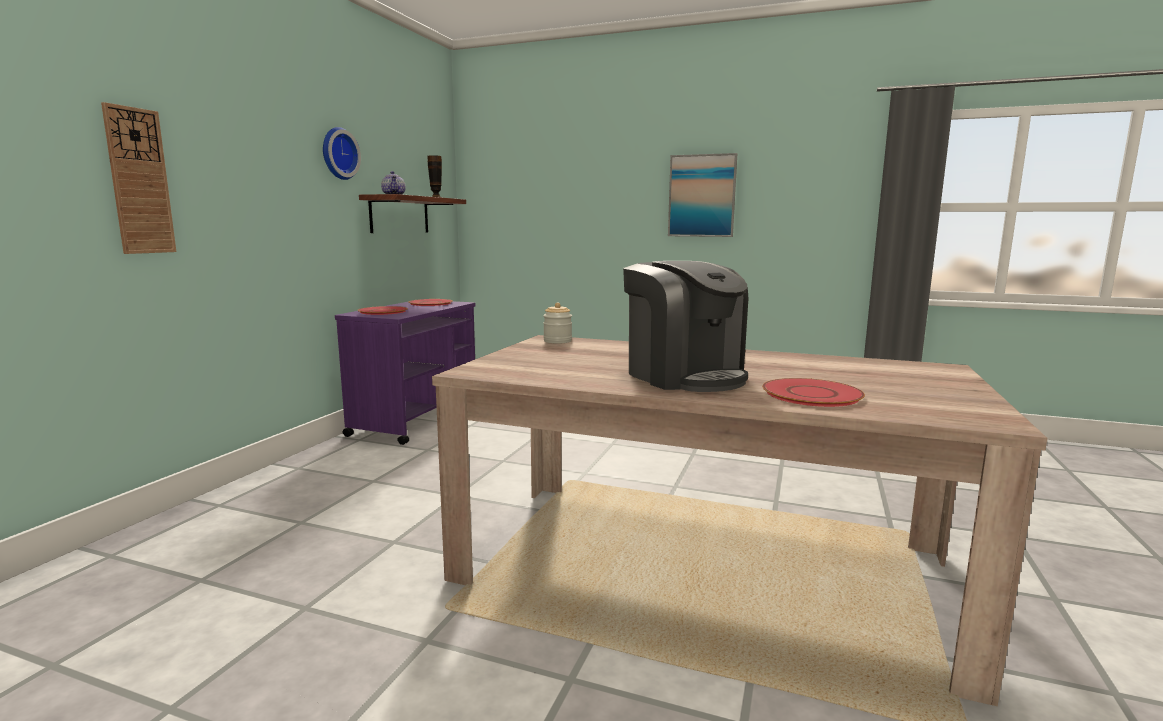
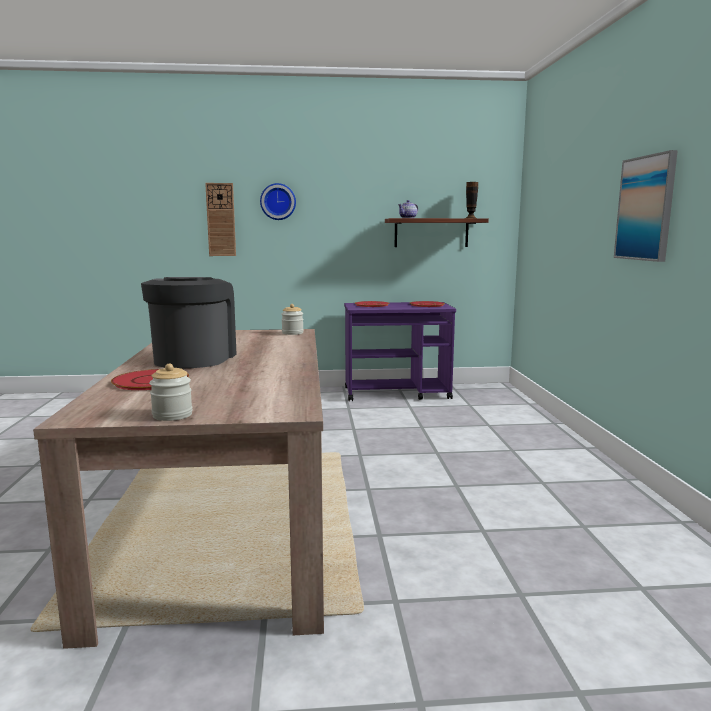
camera: 65 degrees right, 0 degrees up
(337, 153) = (366, 191): wall clock -> wall clock (278, 202)
(684, 376) = (194, 358): coffee machine -> coffee machine turned 150 degrees clockwise
(967, 393) = (172, 415): none -> jar

